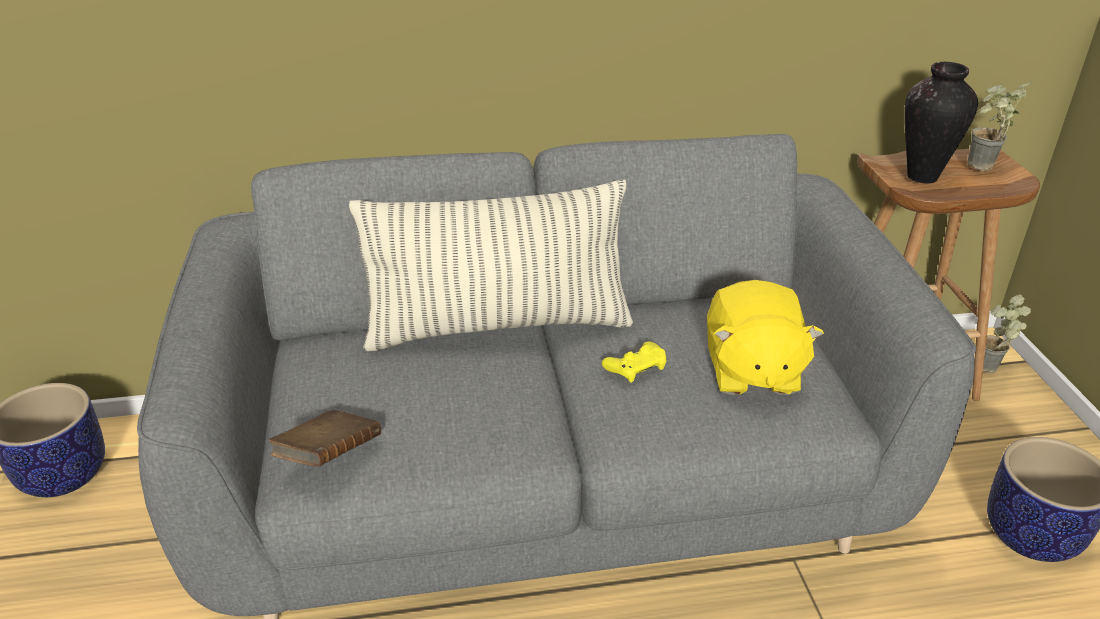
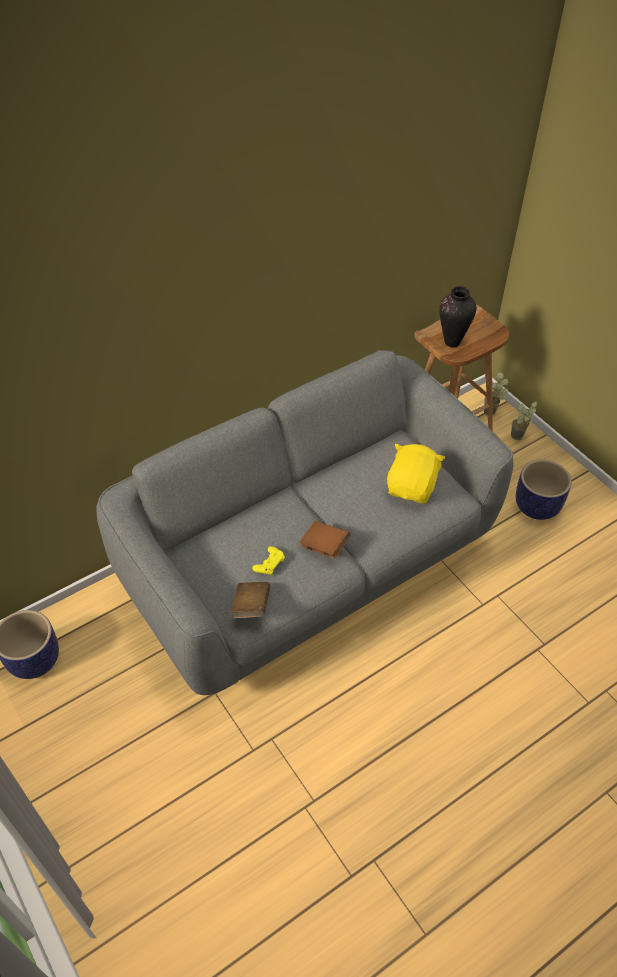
camera: 25 degrees left, 15 degrees up
(498, 327) = (278, 502): pillow -> none
(528, 409) = (324, 546): none -> brown book
(636, 367) = (360, 504): yellow game controller -> yellow game controller (269, 564)
(751, 371) = (412, 487): yellow plush toy -> yellow plush toy turned 135 degrees counterclockwise
(980, 169) = (477, 326): potted plant -> potted plant (517, 439)

